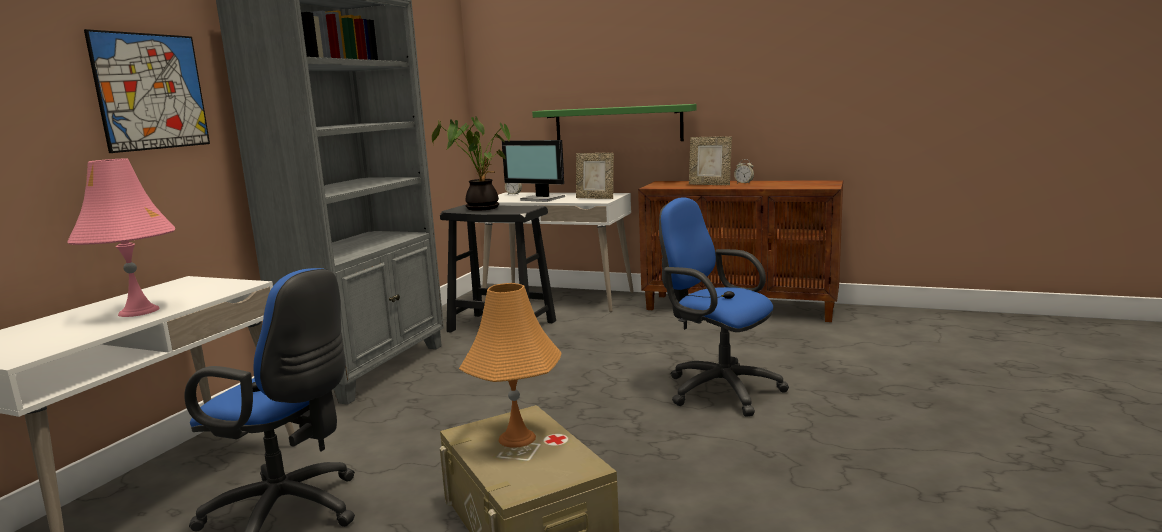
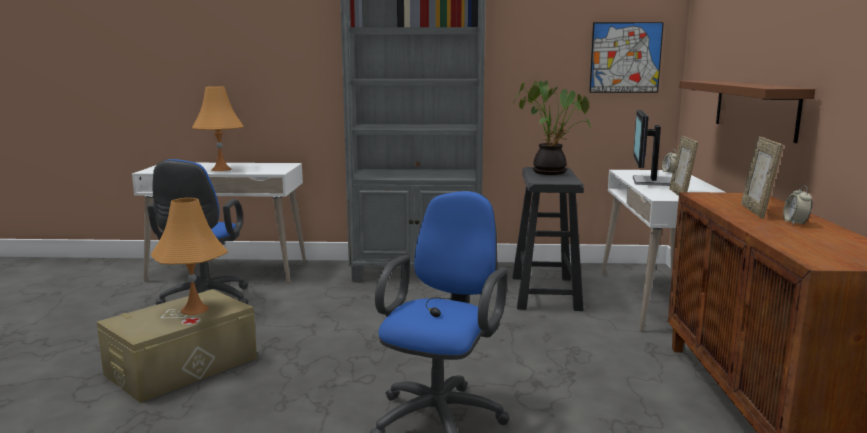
camera: 70 degrees right, 0 degrees up
(139, 311) = (221, 169): pink table lamp -> orange table lamp
(151, 91) = (301, 49): picture -> picture (625, 57)
(618, 125) = (754, 108): green shelf -> brown shelf

